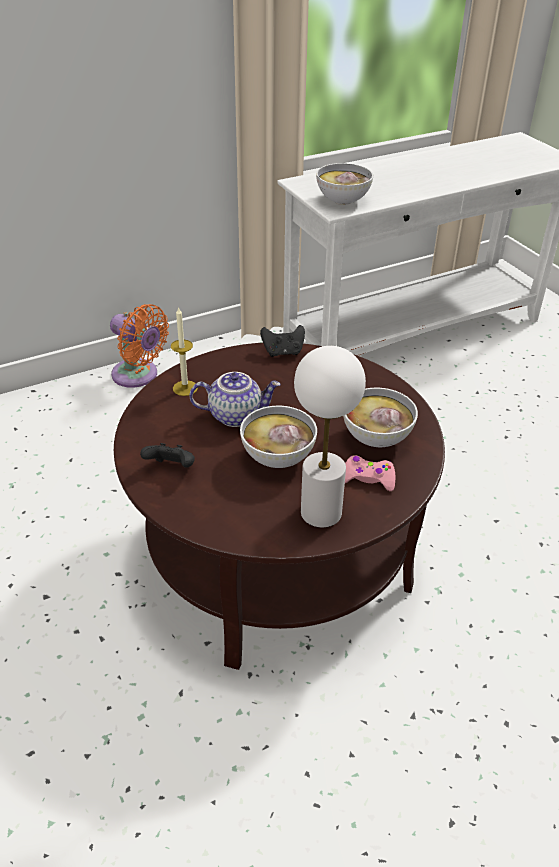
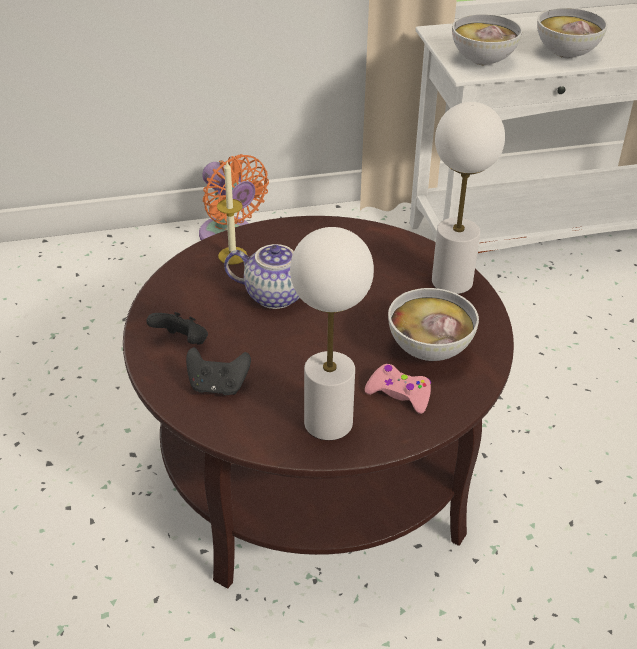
camera: 15 degrees right, 0 degrees up
(277, 458) = (304, 352): bowl -> bowl (566, 54)
(283, 352) = (360, 231): black game controller -> black game controller (218, 386)
(372, 381) = (452, 281): none -> white table lamp

